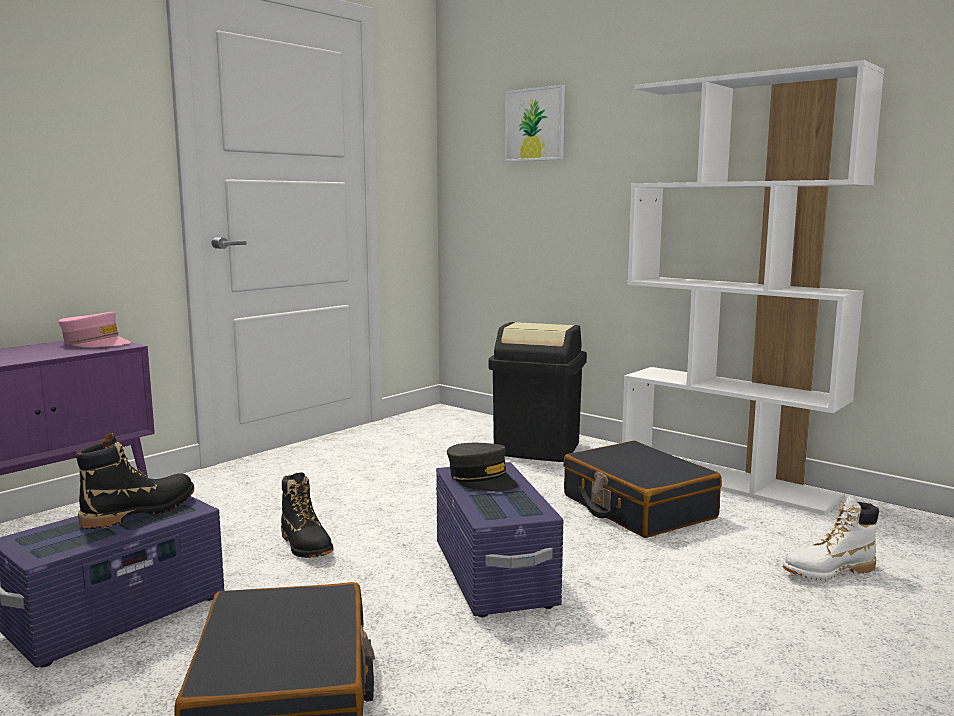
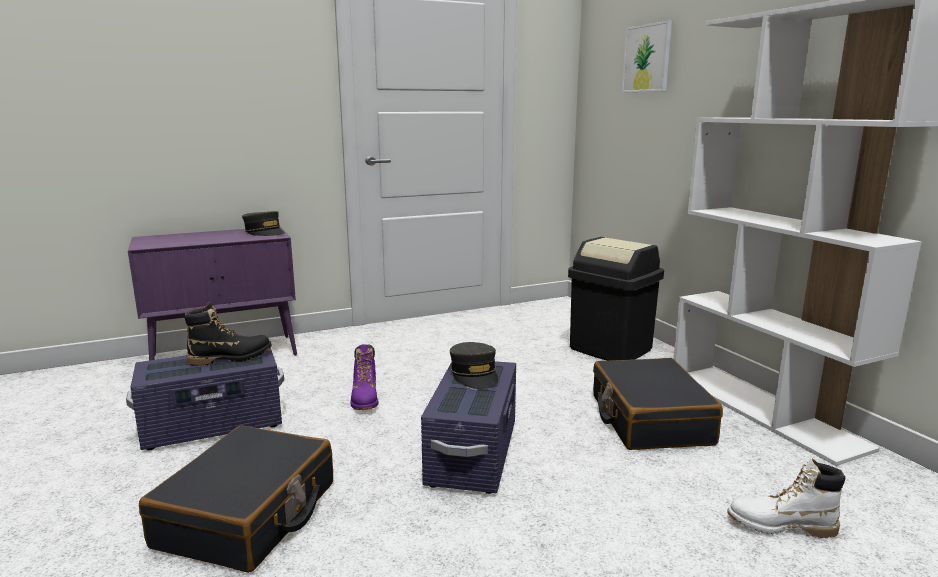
camera: 25 degrees right, 5 degrees up
(95, 343) = (264, 232): pink cap -> grey cap
(306, 545) = (365, 399): black boot -> purple boot

